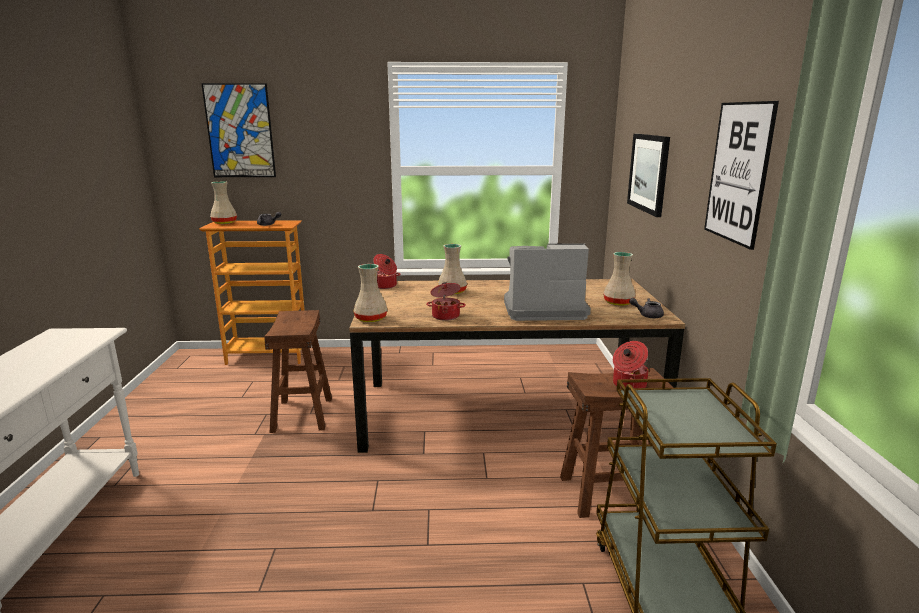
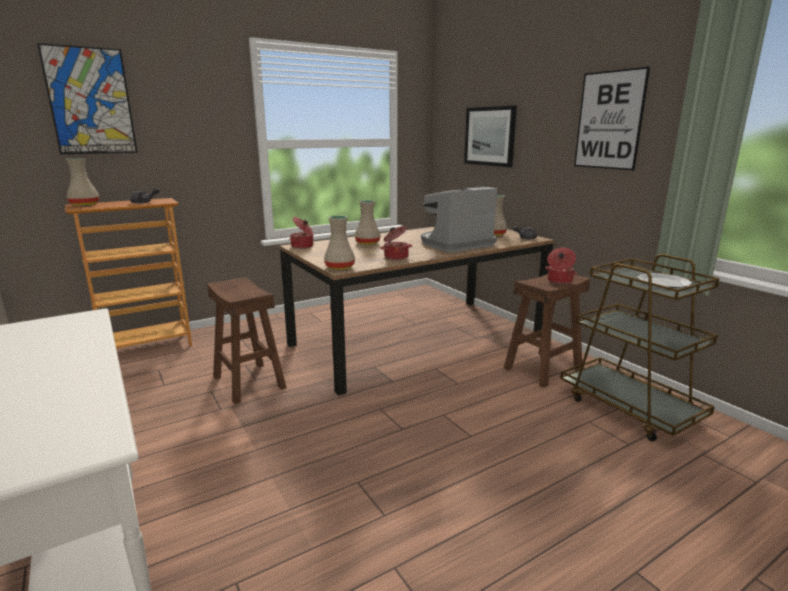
camera: 30 degrees left, 0 degrees up
(696, 427) = (664, 283): none -> plate

